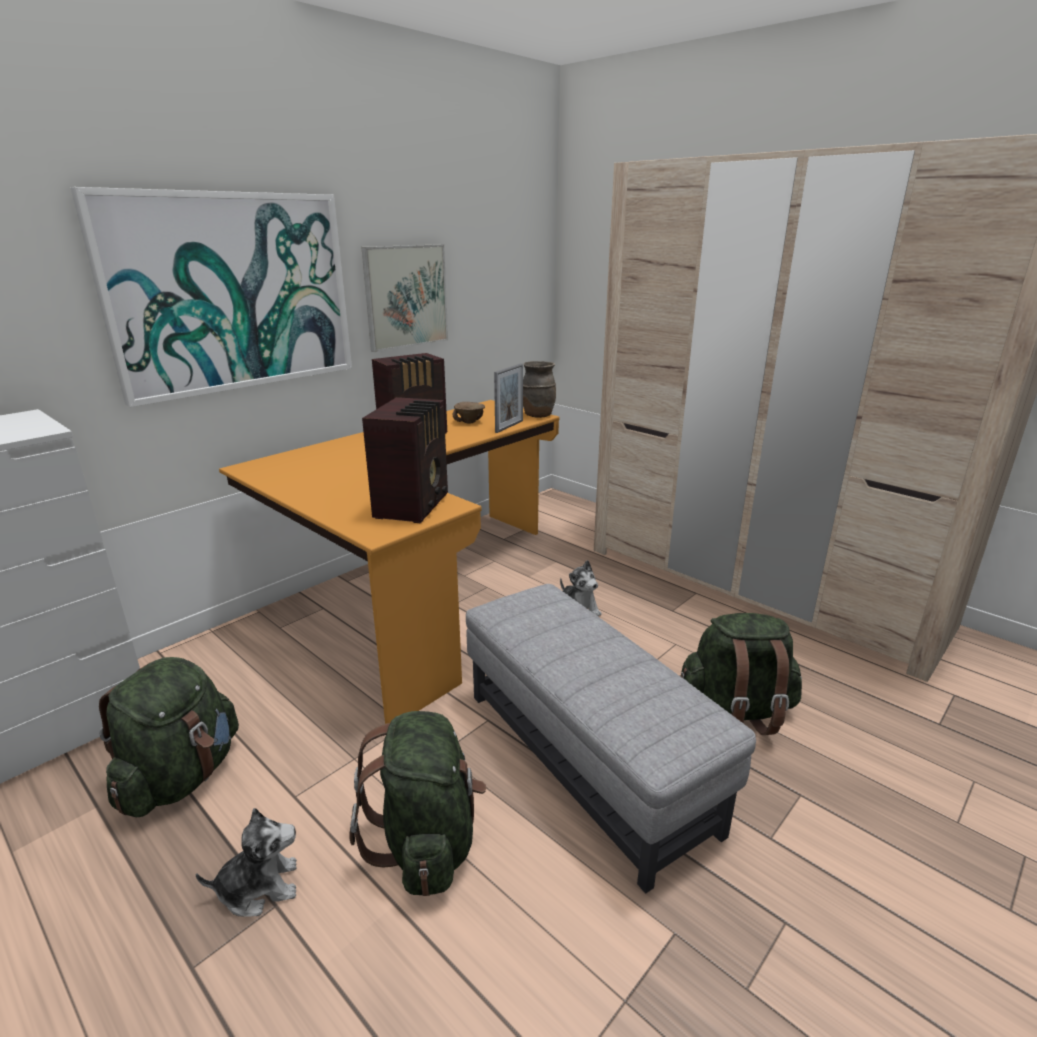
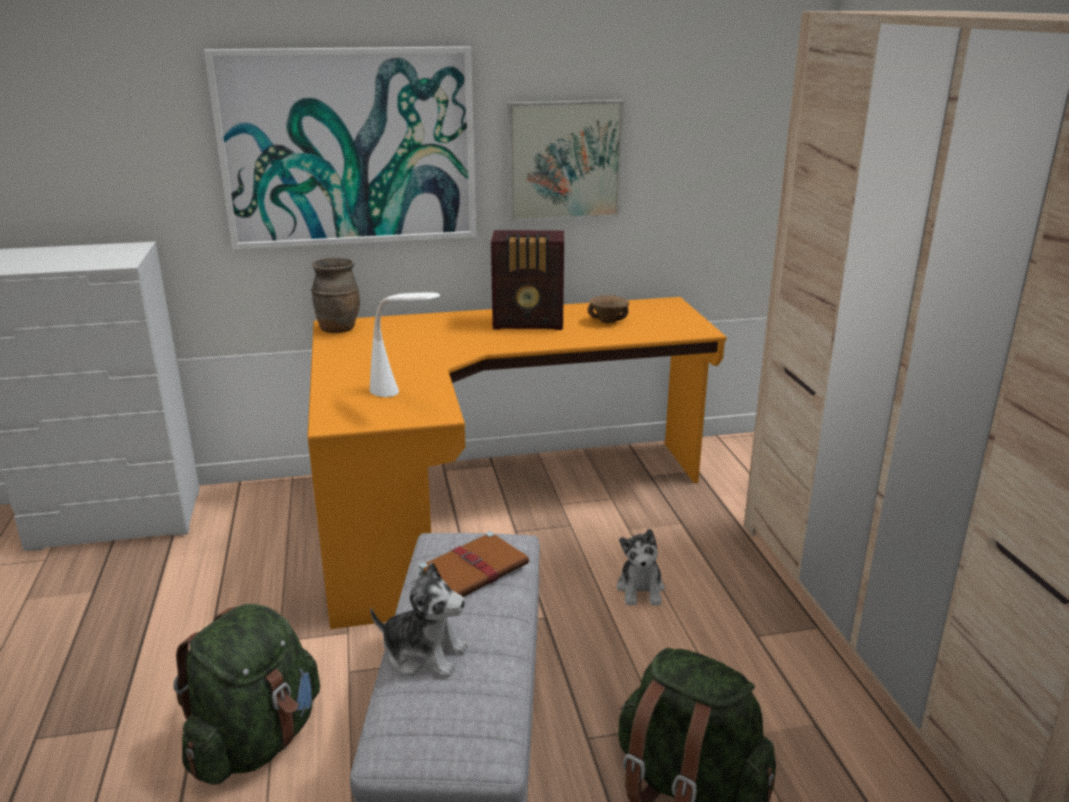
camera: 35 degrees right, 0 degrees up
(182, 777) = (158, 595): green backpack -> none
(259, 887) = (121, 707): plush toy -> plush toy (424, 654)
(414, 505) = (406, 403): radio -> white table lamp
(509, 426) = (643, 336): picture frame -> none
(537, 415) = (700, 329): brown vase -> brown vase (338, 329)
(550, 616) = (475, 569): none -> brown book

